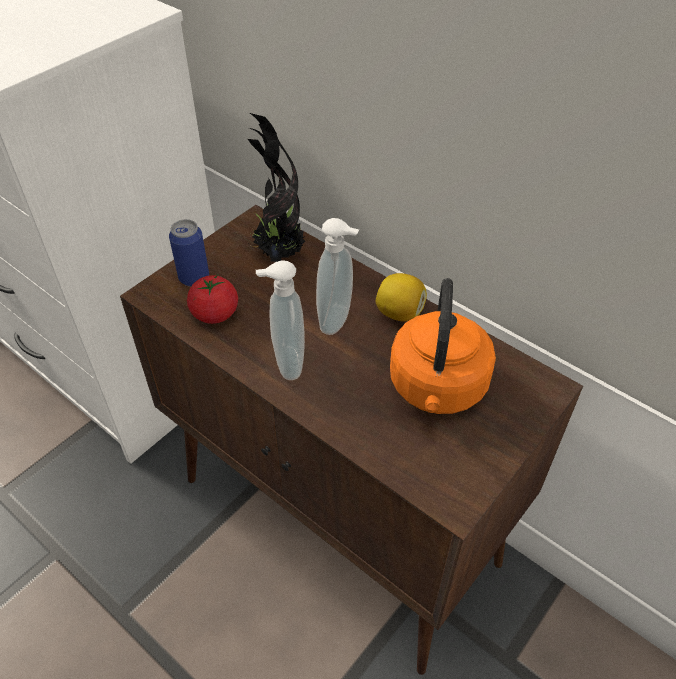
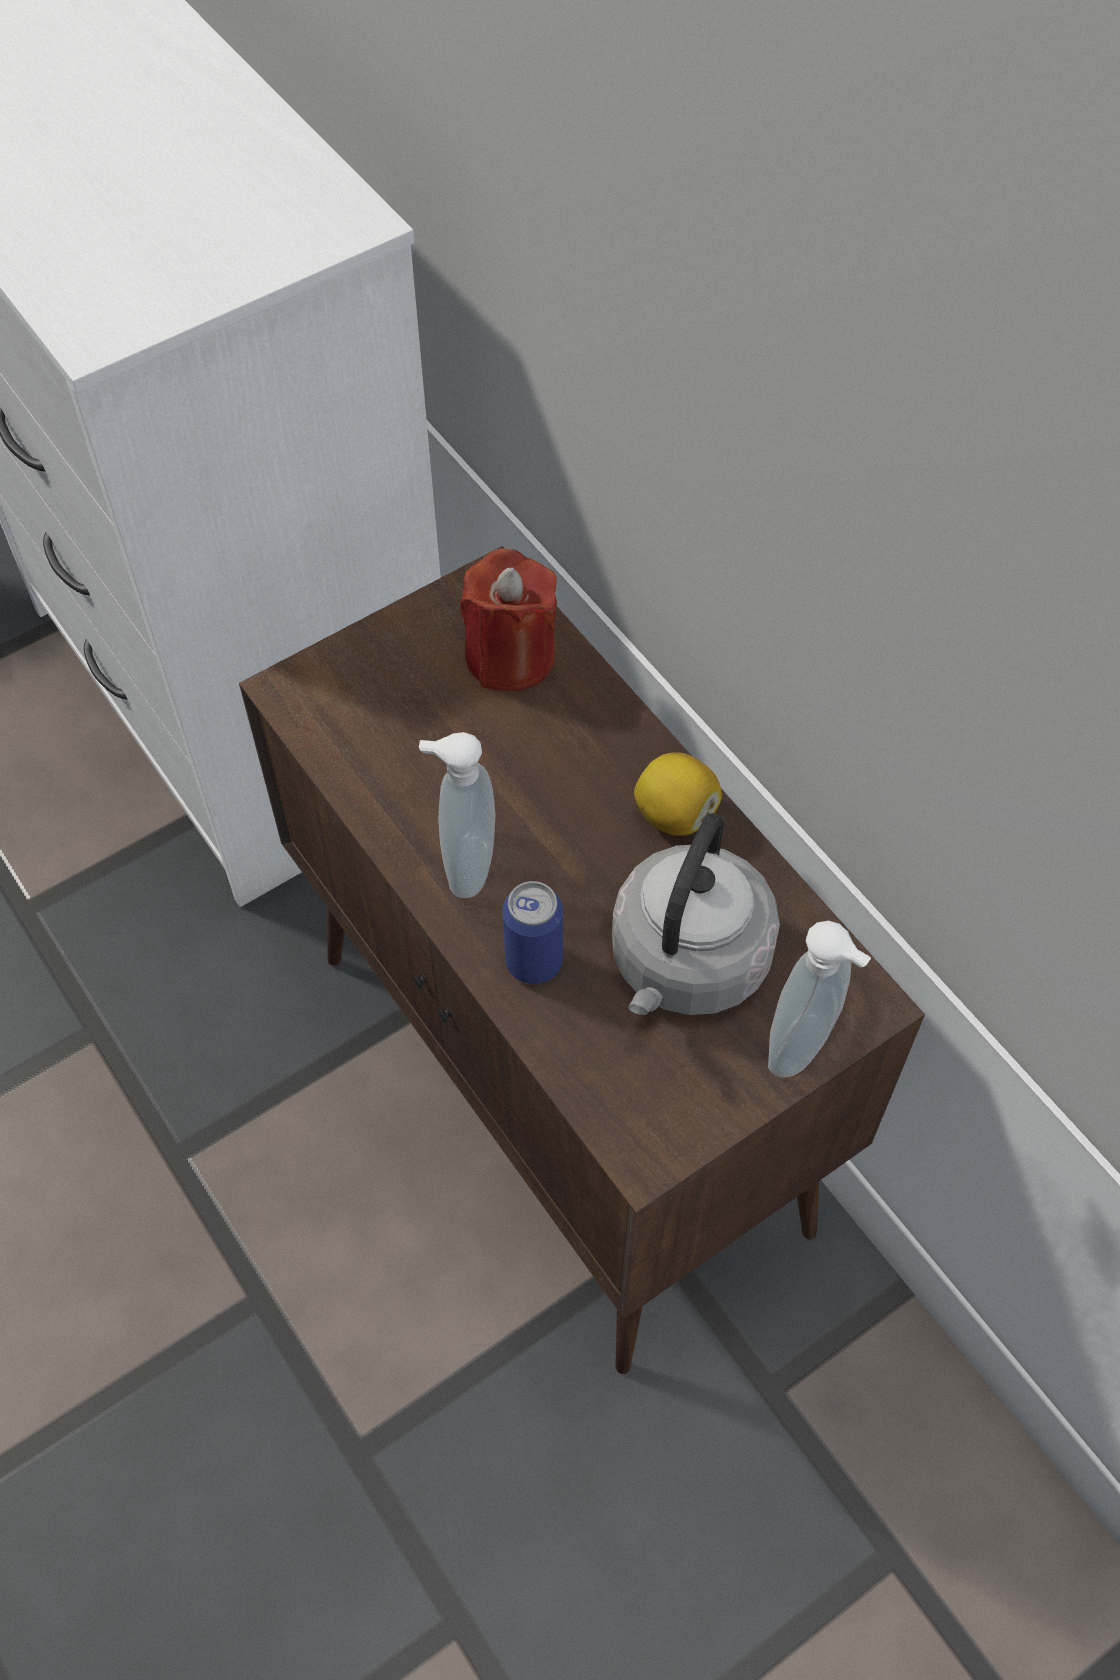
camera: 15 degrees right, 10 degrees up
(194, 278) = (362, 675): can -> can (534, 962)
(215, 314) = (378, 750): tomato -> none
(278, 254) = (510, 657): potted plant -> red candle
(338, 321) = (570, 807): soap dispenser -> soap dispenser (805, 1046)
(437, 389) = (686, 964): orange kettle -> grey kettle

